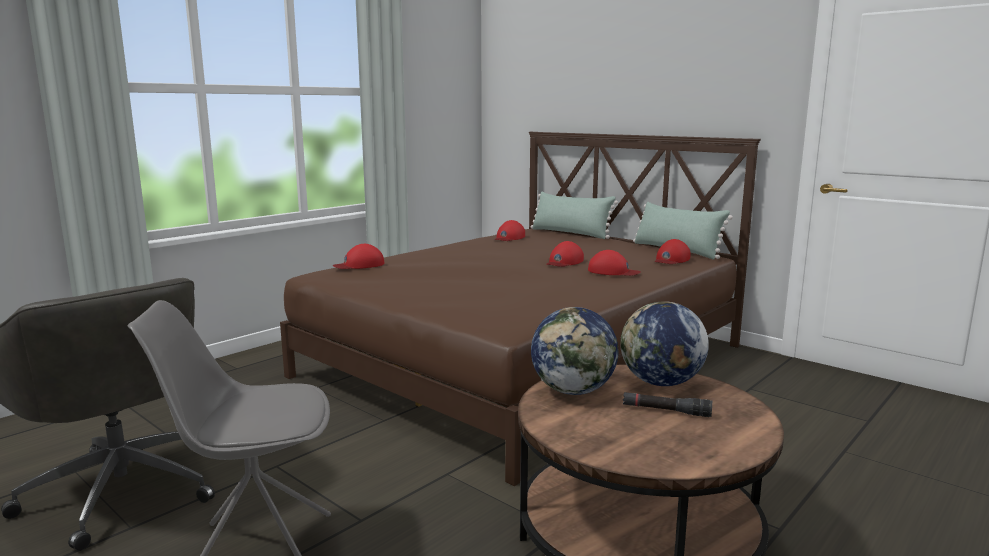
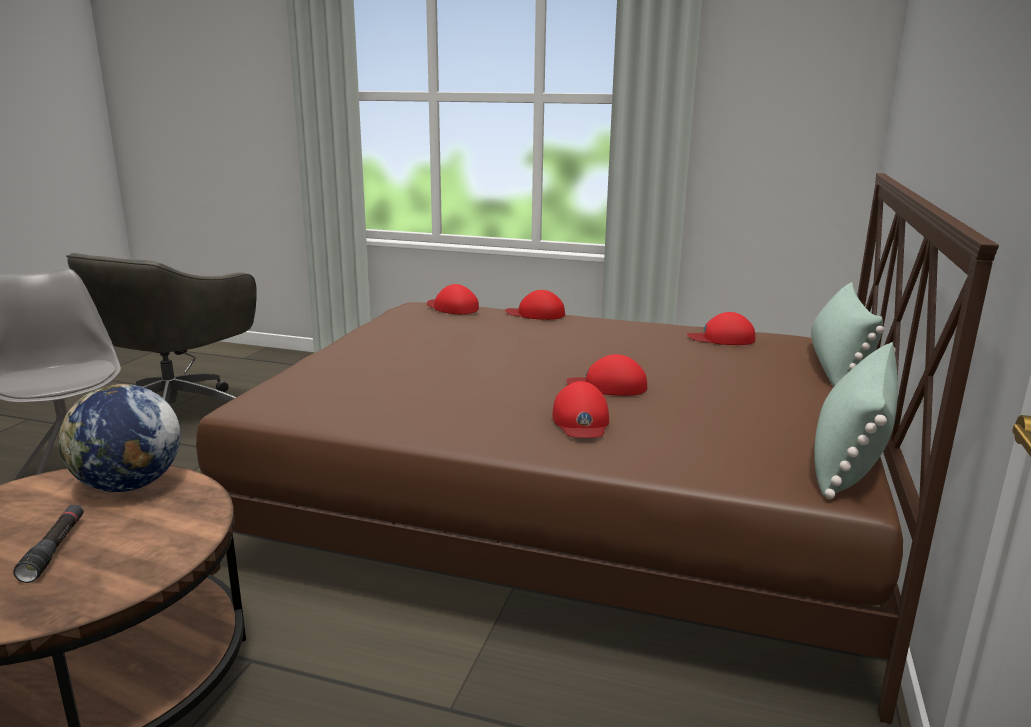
camera: 65 degrees right, 5 degrees up
(660, 383) = (158, 536): globe -> none
(671, 259) = (734, 454): red cap -> red cap (536, 314)

